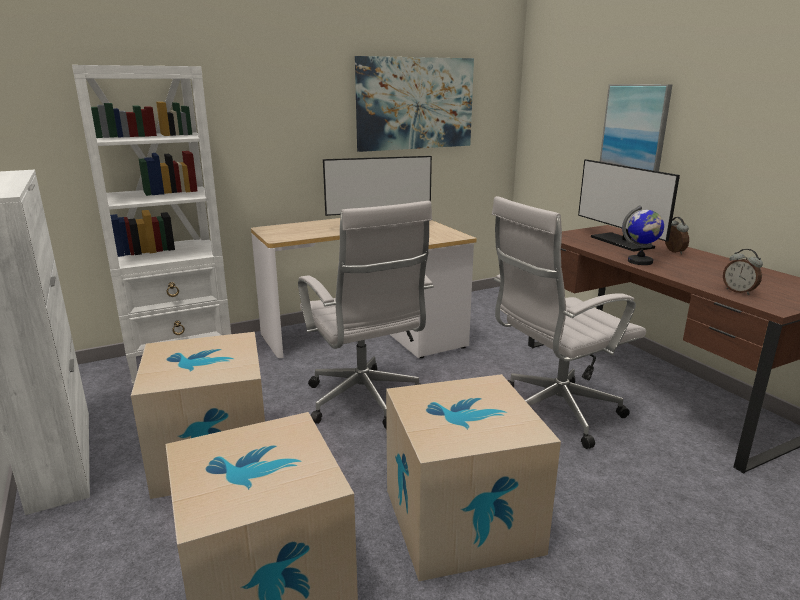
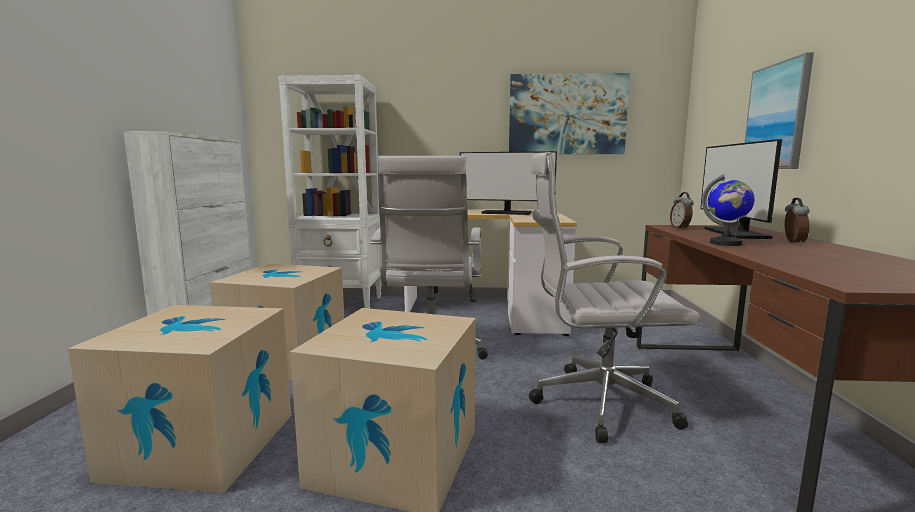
camera: 30 degrees right, 10 degrees down
(739, 291) = (820, 269): alarm clock -> alarm clock (680, 228)

